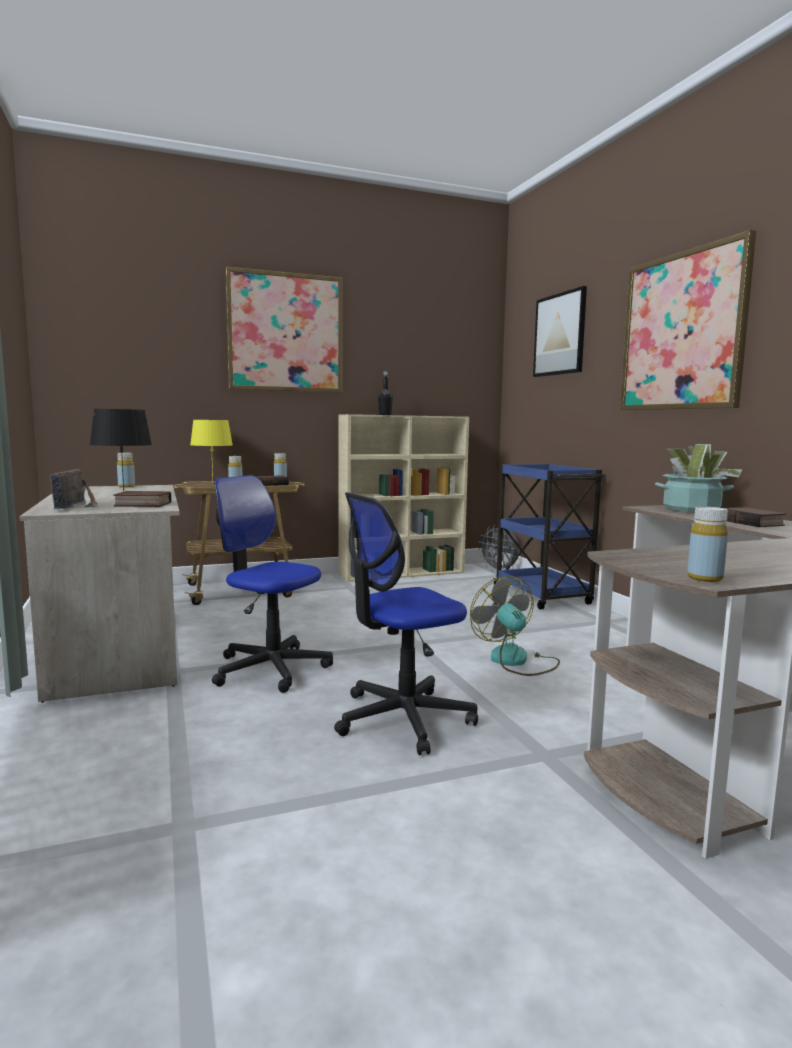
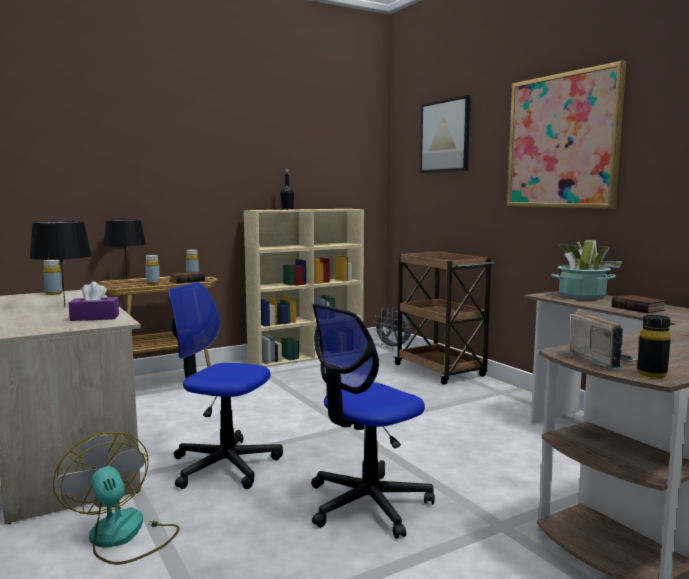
camera: 10 degrees left, 0 degrees up
(79, 507) = (34, 324): radio -> radio (601, 360)
(141, 504) = (95, 317): book -> purple tissue box
(212, 482) = (127, 280): yellow table lamp -> black table lamp
(285, 333) = (191, 133): picture -> none
(516, 661) = (443, 437): fan -> fan (122, 537)
(542, 596) = (440, 371): blue cart -> brown cart
(704, 578) = (651, 374): yellow bottle -> black bottle

